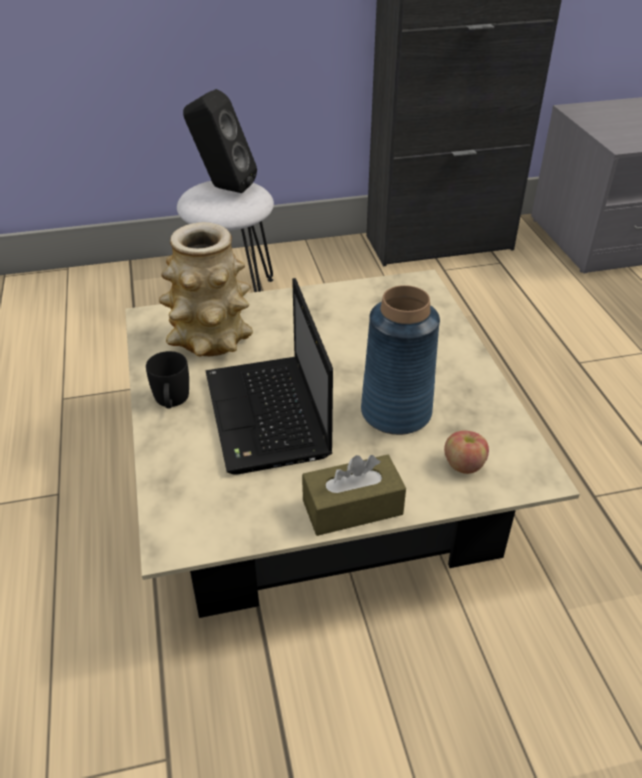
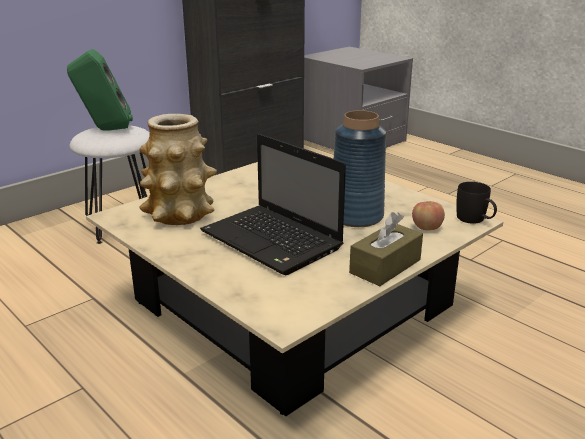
camera: 30 degrees left, 15 degrees down
(171, 401) = (189, 253): black mug -> black mug (475, 220)
(222, 188) = (105, 130): black speaker -> green speaker

